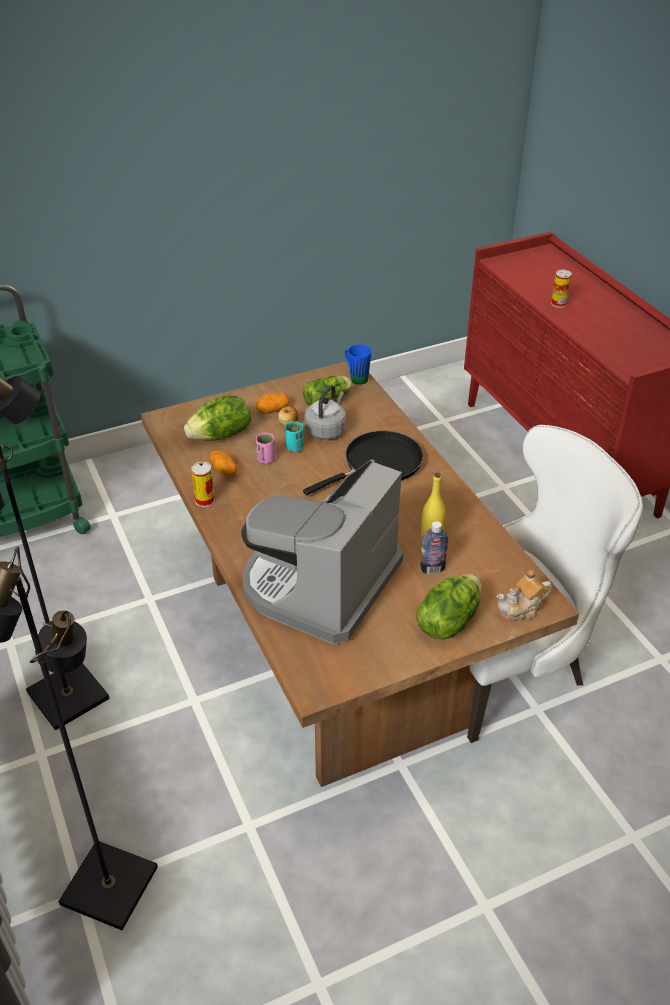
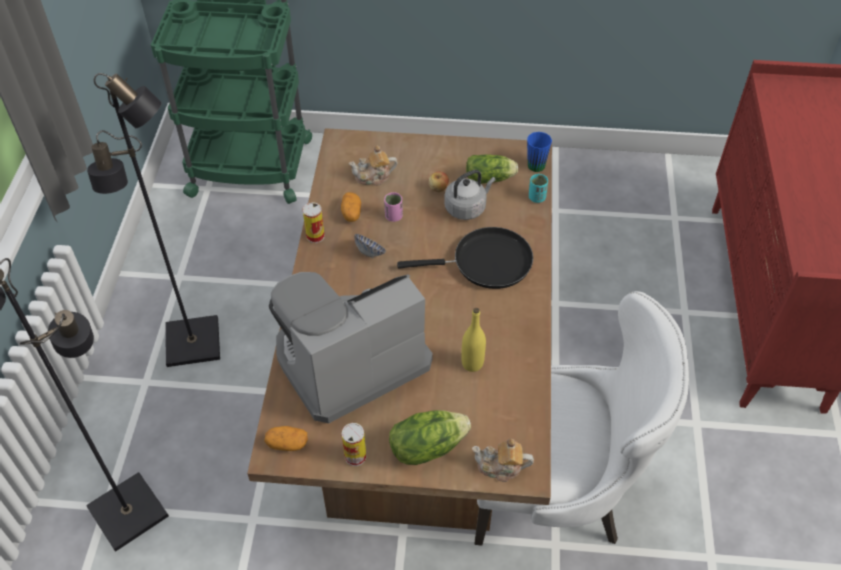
camera: 30 degrees right, 10 degrees up
(221, 435) = (373, 177): lettuce -> teapot
(268, 494) = (370, 253): none -> bowl
(272, 410) = (435, 168): potato -> potato (287, 444)
(294, 447) = (426, 215): turquoise cup -> turquoise cup (536, 197)
(432, 569) = (453, 390): bottle -> none
(558, 303) = (796, 155): can -> can (355, 456)

